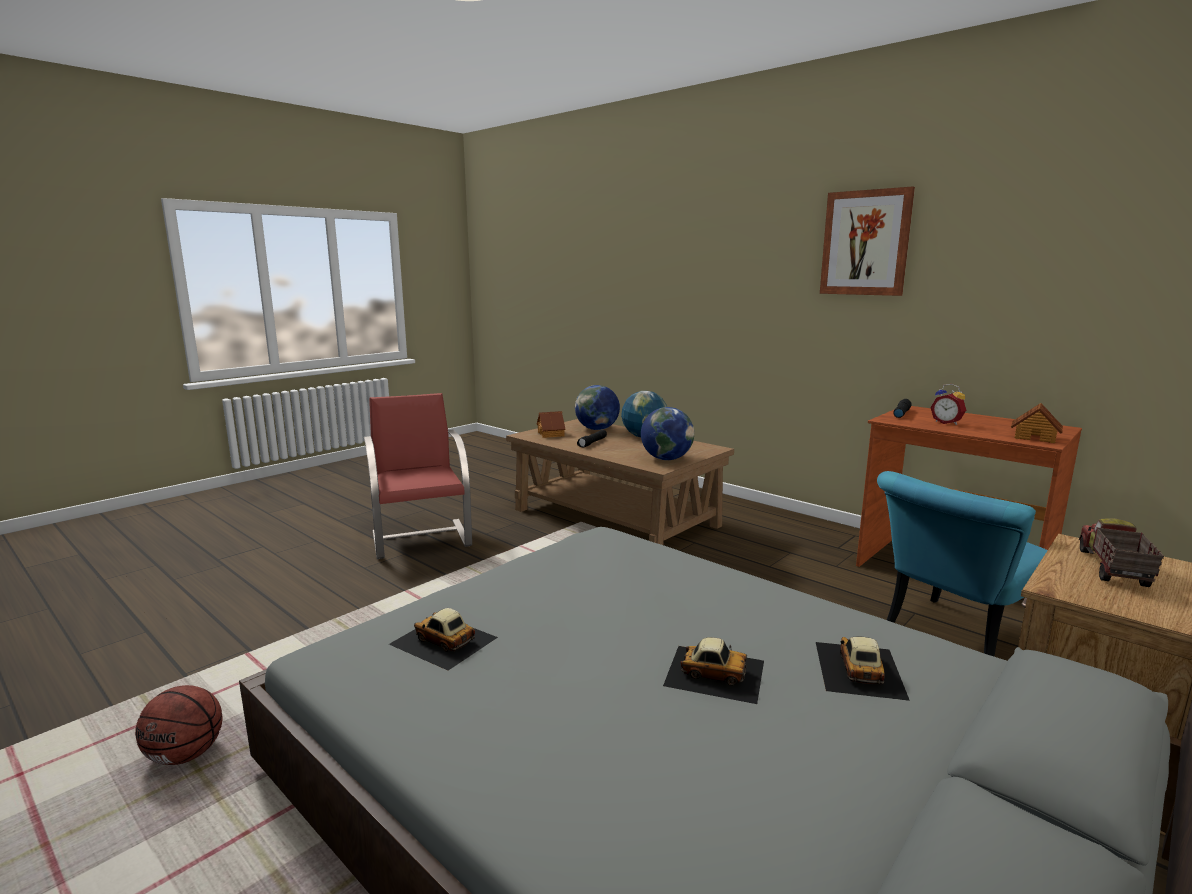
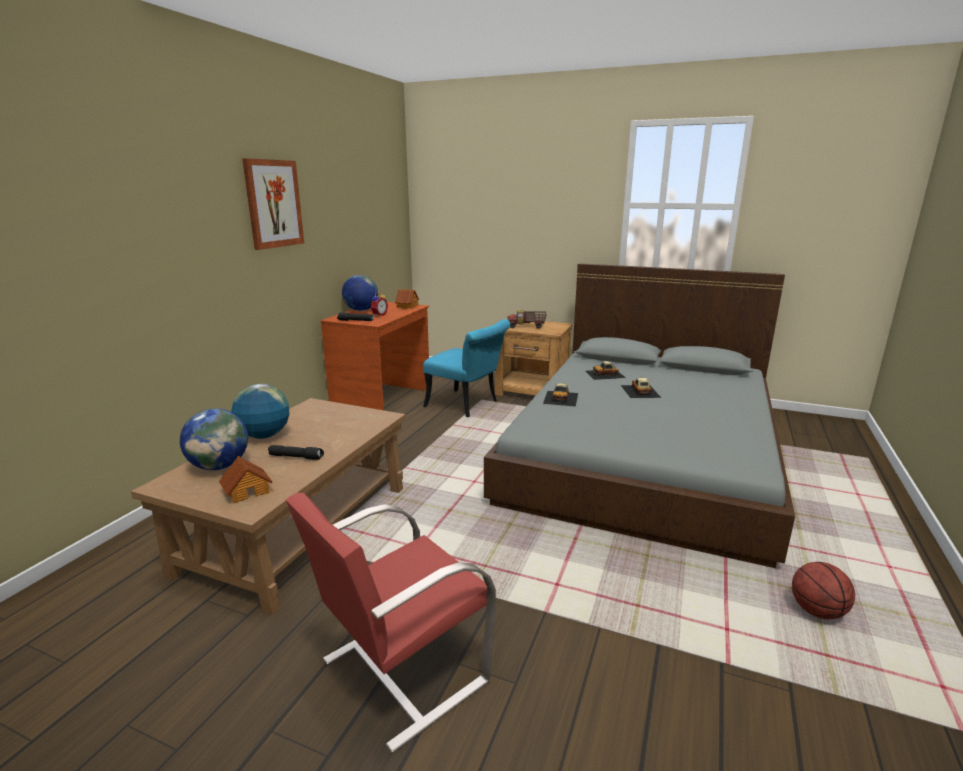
camera: 110 degrees left, 5 degrees up
(443, 641) = (699, 442): toy car -> toy car (561, 398)
(666, 459) = (356, 417): globe -> globe (361, 310)

